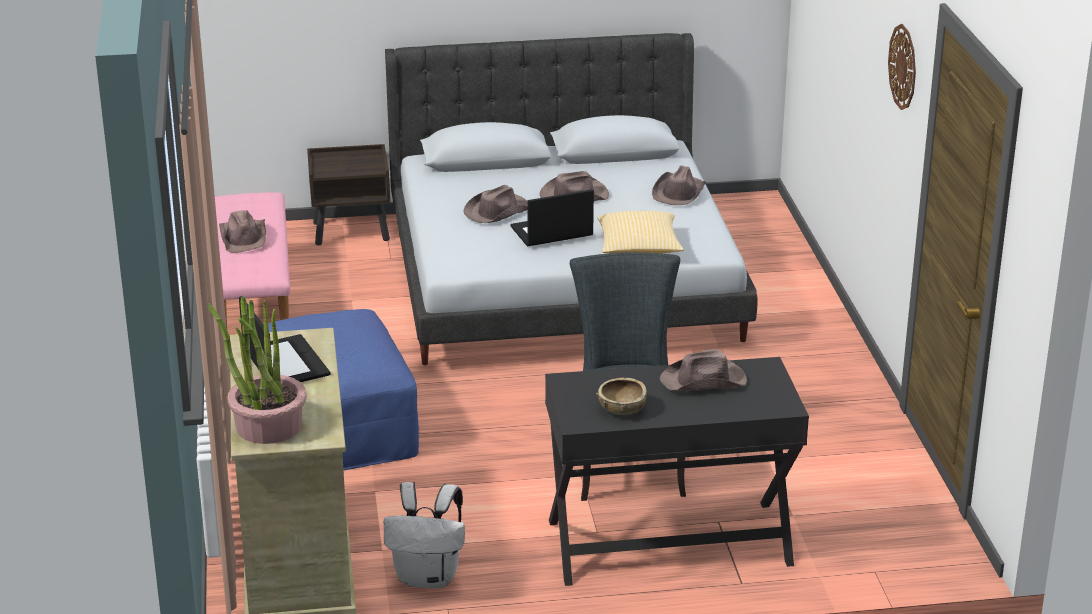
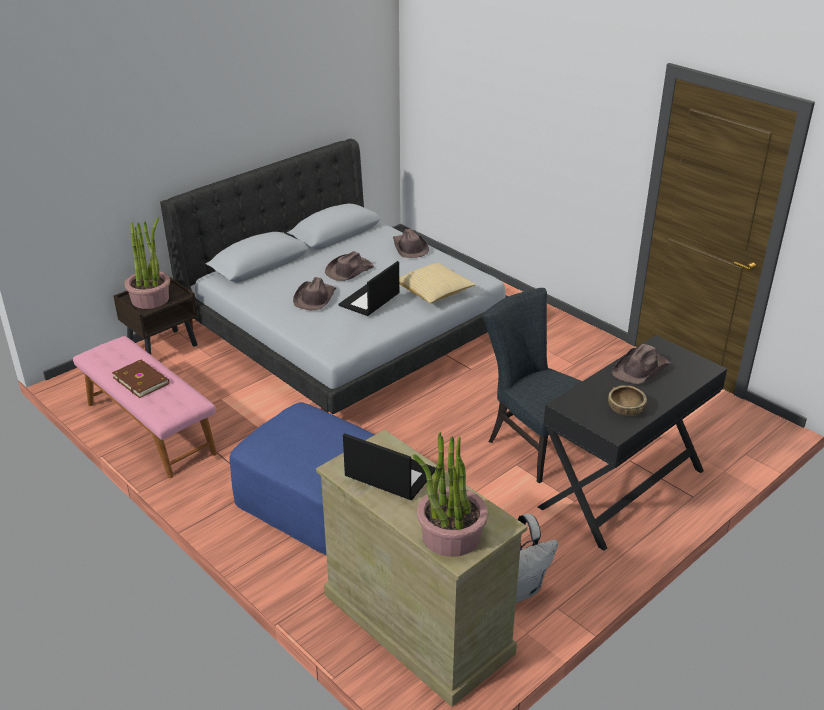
camera: 35 degrees left, 5 degrees up
(244, 237) = (141, 380): brown hat -> brown book
(341, 163) = (150, 299): none -> potted plant
(903, 67) = (605, 118): wall clock -> none

